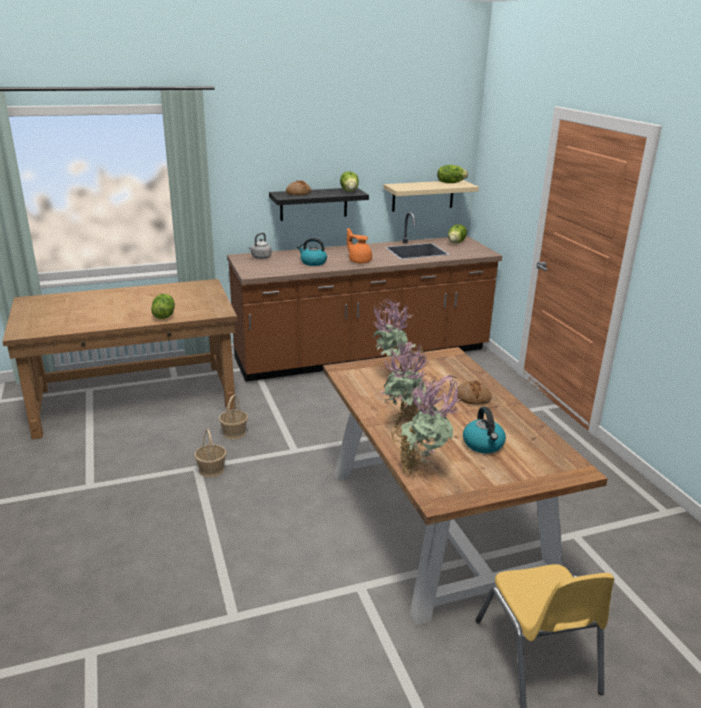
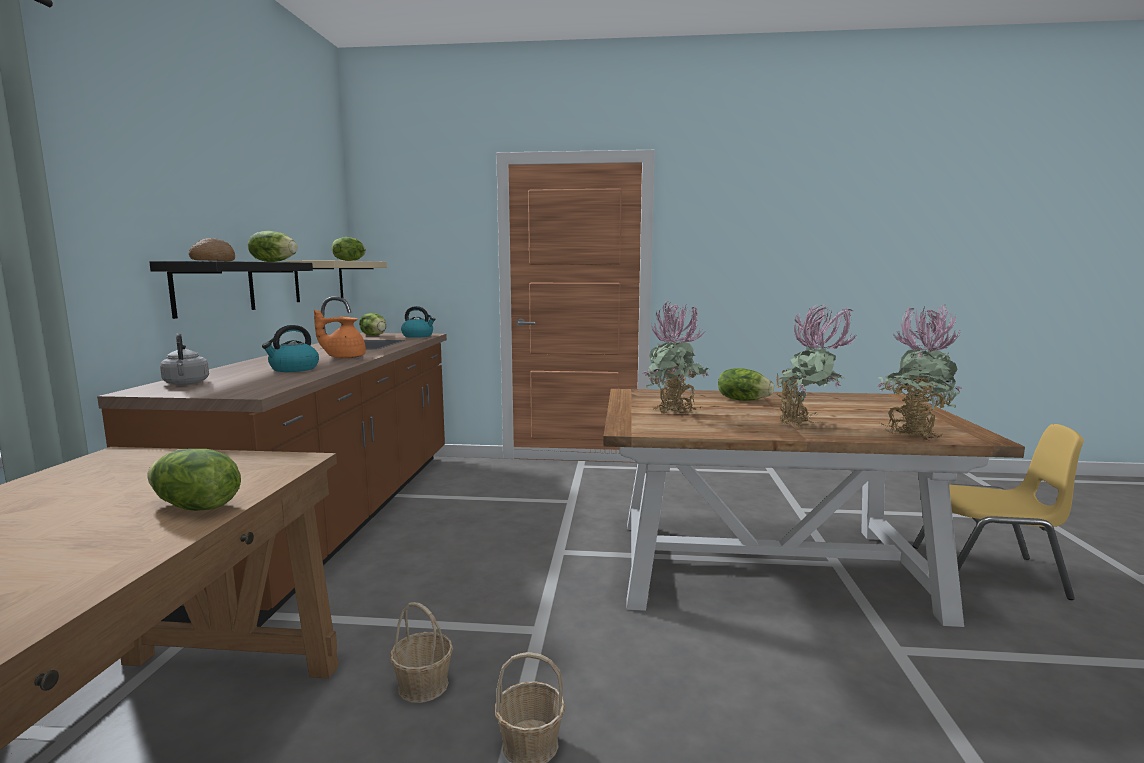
camera: 65 degrees left, 15 degrees down
(473, 398) = (743, 400): bread -> lettuce
(483, 445) = (851, 410): kettle -> kettle (418, 336)

